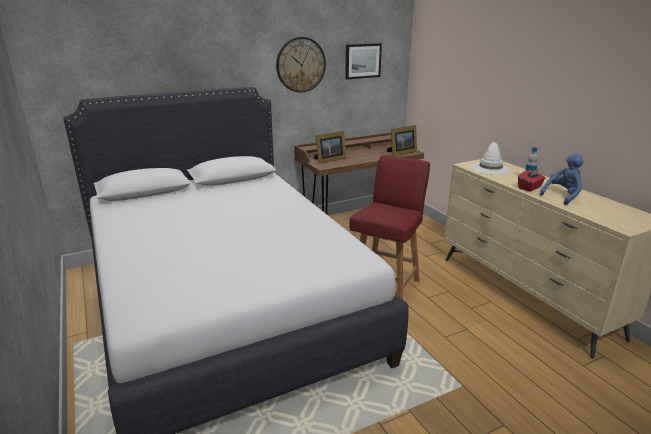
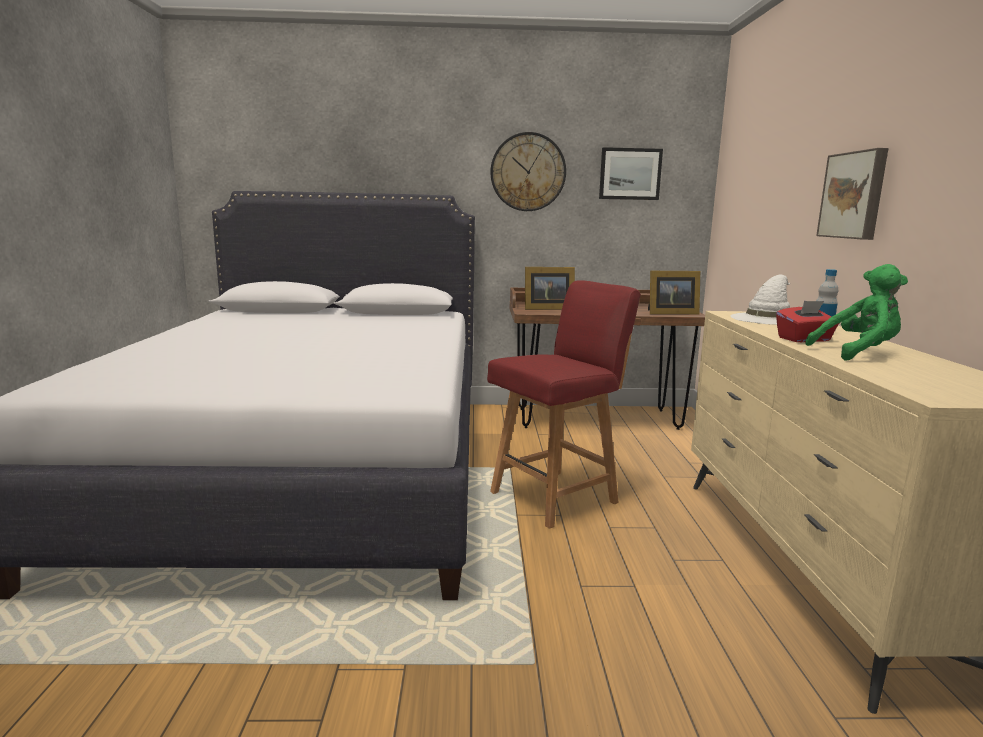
camera: 25 degrees right, 10 degrees down
(530, 99) = (854, 195): none -> picture
(562, 196) = (858, 353): blue plush toy -> green plush toy

